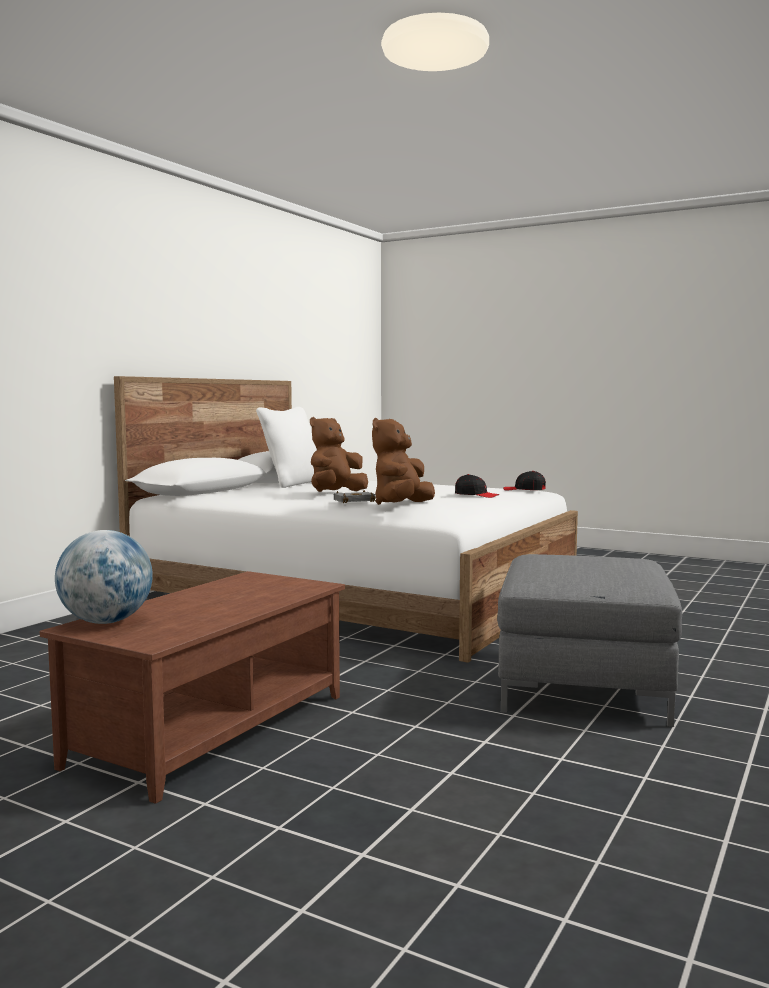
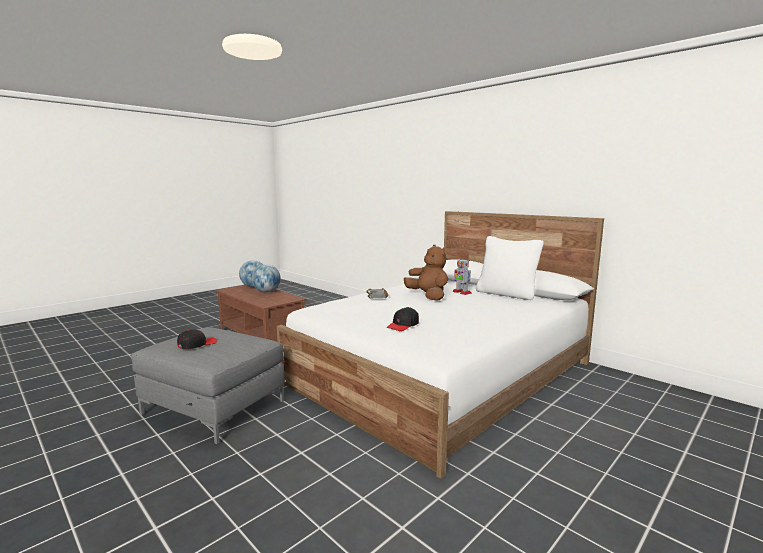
camera: 105 degrees right, 5 degrees up
(185, 601) = (266, 292): none -> globe
(293, 490) = (461, 292): none -> toy robot
(401, 506) = (343, 301): brown plush toy -> none
(524, 490) = (439, 346): black cap -> black cap (197, 344)

